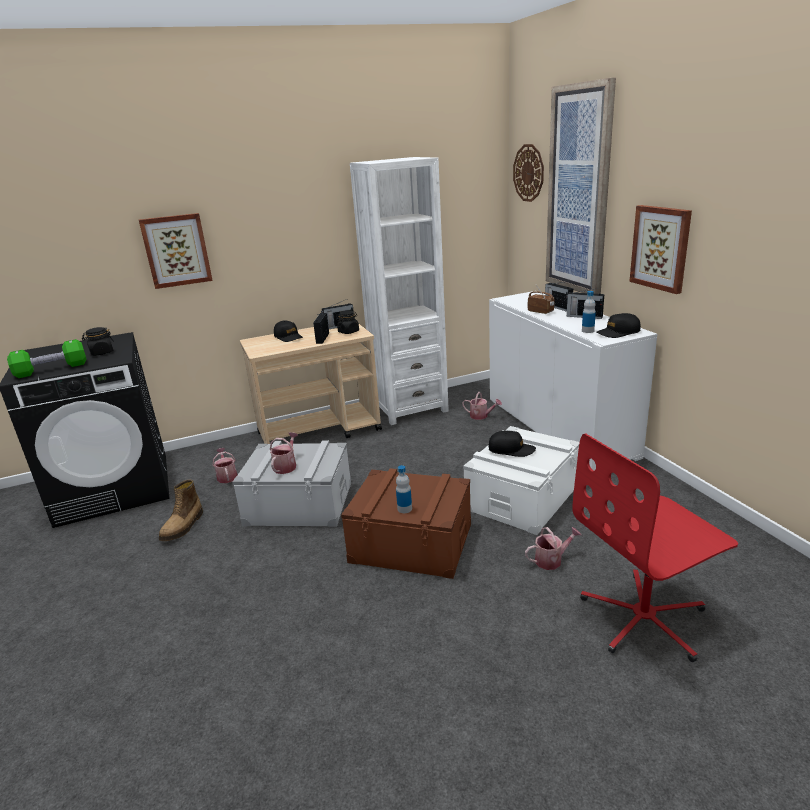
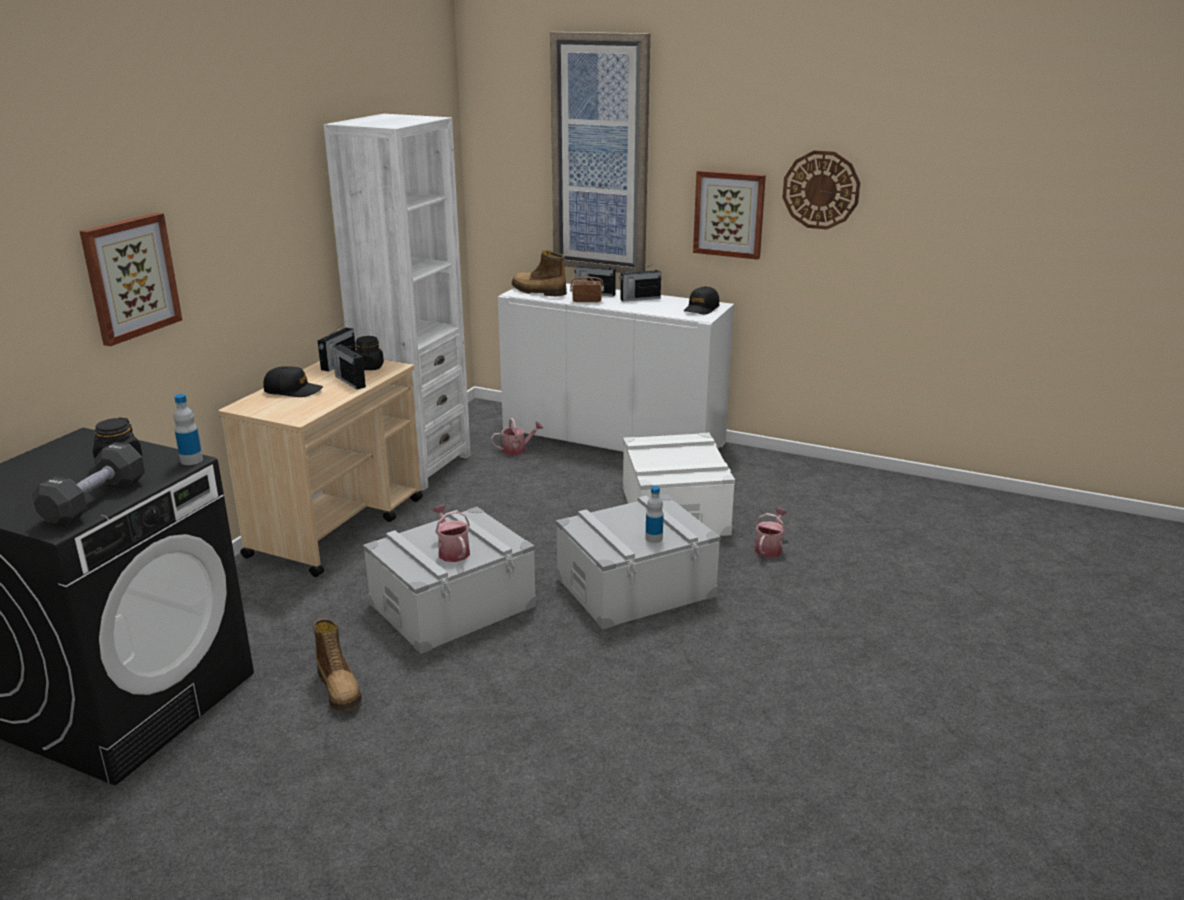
camera: 45 degrees left, 0 degrees up
(51, 369) = (95, 502): green dumbbell -> black dumbbell
(227, 476) = (294, 618): watering can -> none
(411, 543) = (635, 586): brown storage box -> grey storage box
(511, 450) = (661, 457): black cap -> none
(520, 300) = (538, 292): none -> boot
(528, 173) = (505, 132): wall clock -> wall clock (821, 190)
(588, 331) = (672, 312): bottle -> bottle (191, 460)
(644, 618) = (883, 558): red office chair -> none

